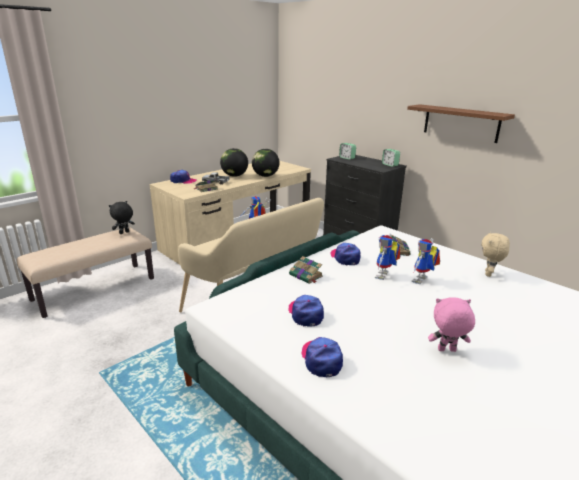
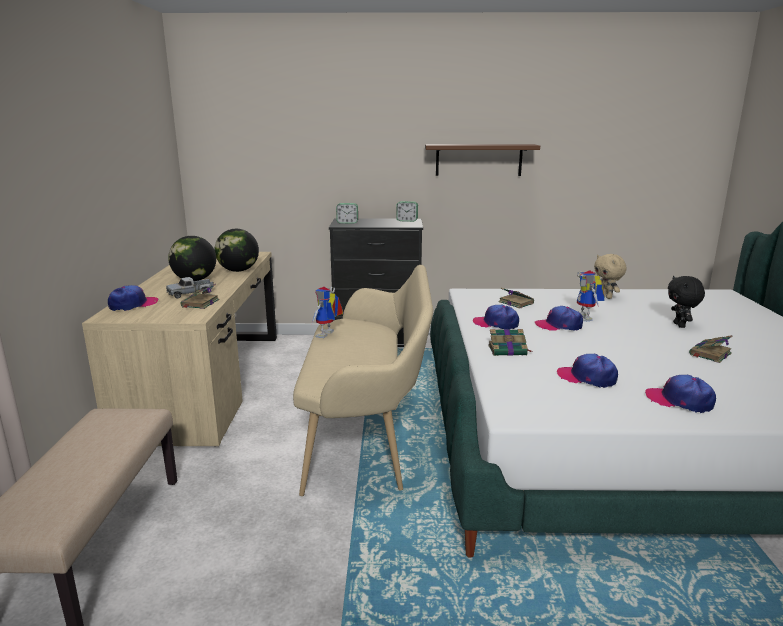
camera: 45 degrees left, 5 degrees down
(124, 233) = (114, 416): black plush toy -> black plush toy (680, 325)
(384, 276) = (558, 325): toy robot -> cap
(446, 350) = (709, 354): pink plush toy -> book

